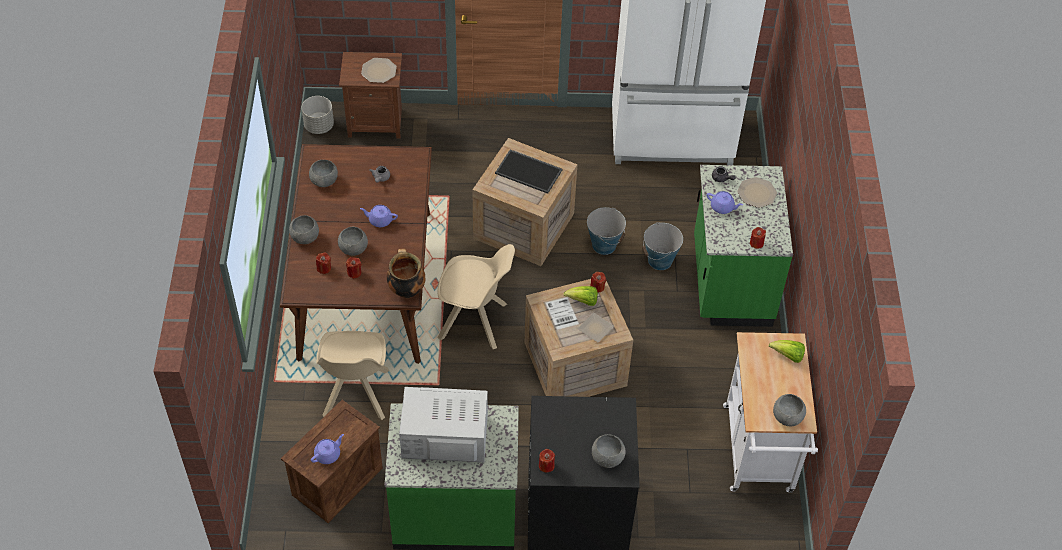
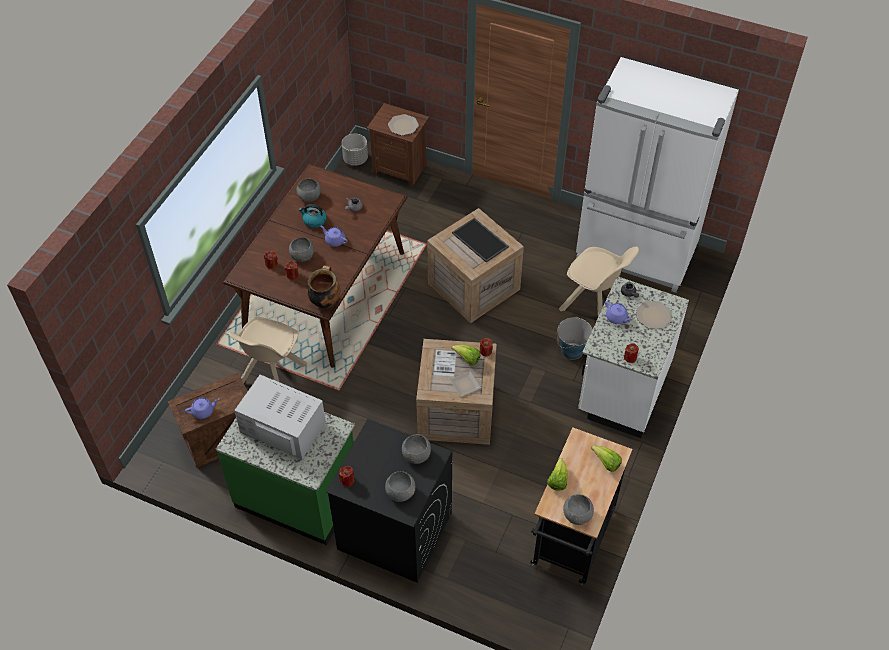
camera: 25 degrees right, 0 degrees up
(305, 237) = (271, 235): grey bowl -> grey bowl (416, 455)
(344, 206) = (314, 221): none -> kettle
(475, 322) = (394, 350): beige chair -> beige chair (594, 306)
(604, 245) = (531, 323): bucket -> none
(729, 282) = (622, 389): green counter -> white counter
(751, 390) = (557, 480): none -> lettuce
(759, 455) = (571, 543): white cart -> black cart

